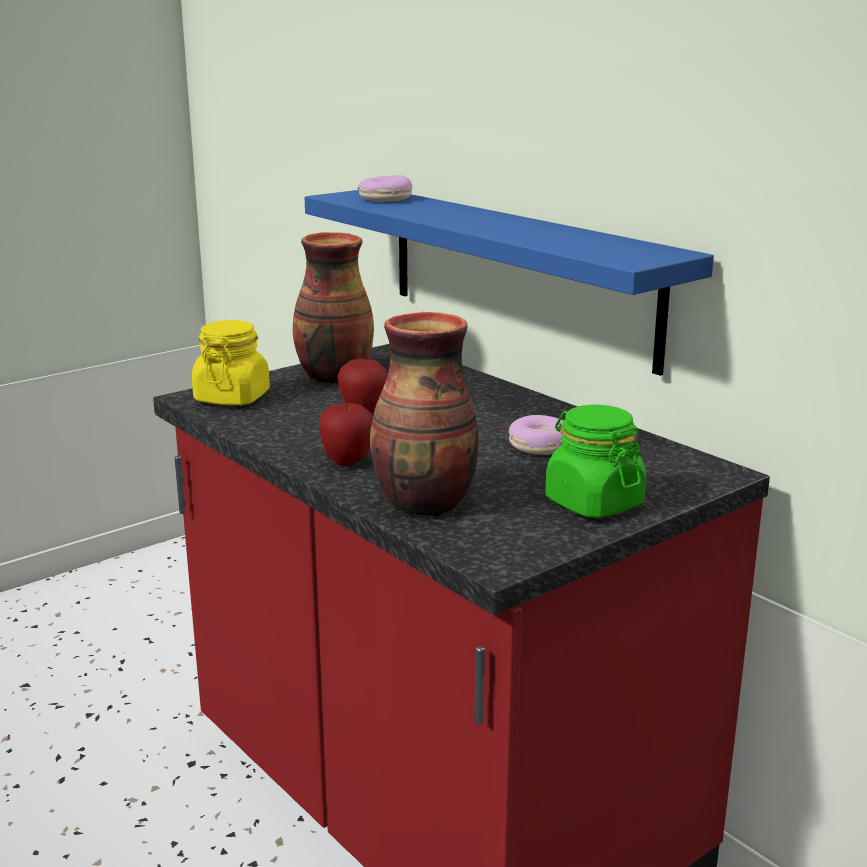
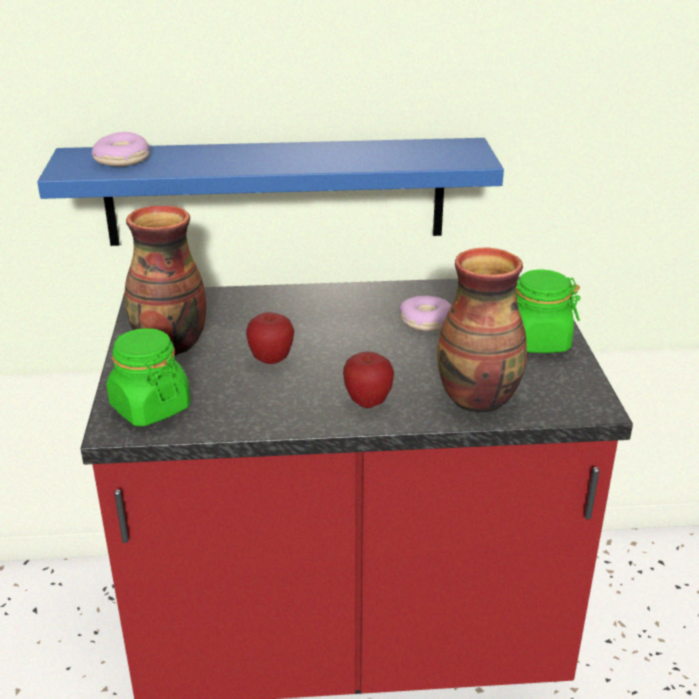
camera: 55 degrees left, 10 degrees up
(232, 398) = (150, 407): yellow jar -> green jar

